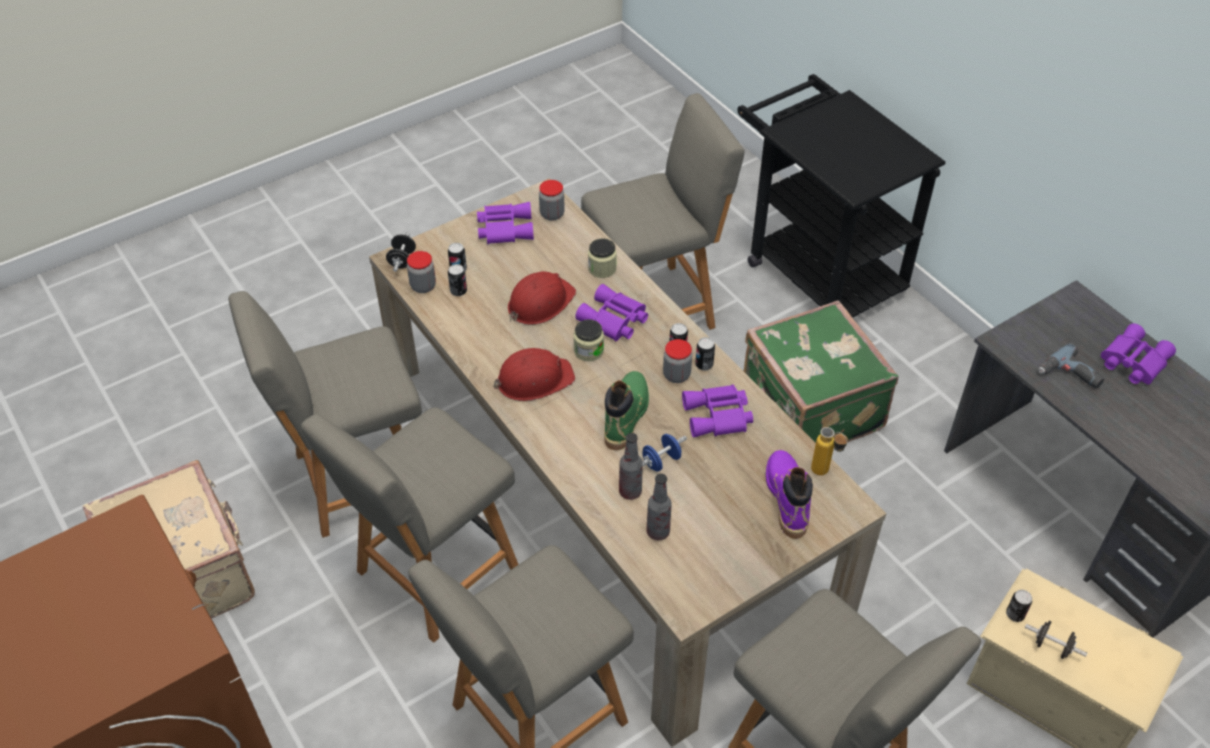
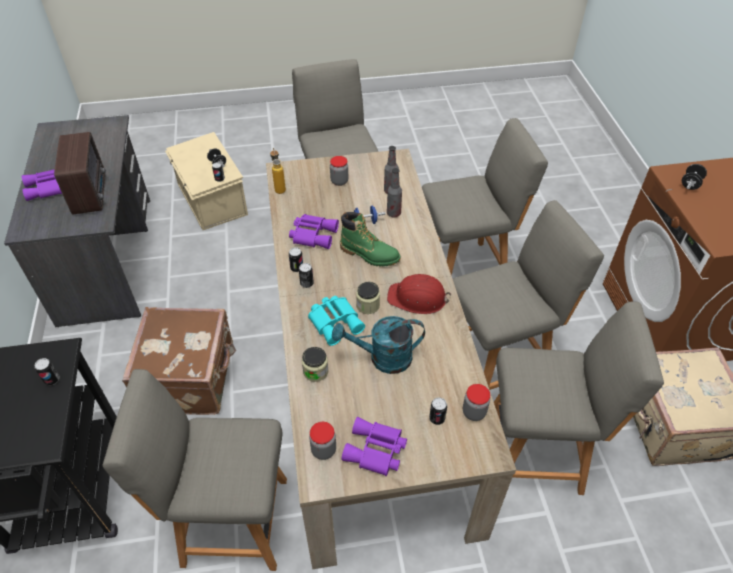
camera: 155 degrees left, 0 degrees up
(402, 260) = (485, 450): black dumbbell -> black dumbbell (690, 184)
(458, 291) = (445, 395): can -> can (52, 379)
(540, 302) = (382, 358): red hard hat -> turquoise watering can
(613, 321) = (336, 322): purple binoculars -> turquoise binoculars
(626, 415) = (369, 254): green boot -> green boot turned 105 degrees counterclockwise
(676, 375) = (320, 267): jar -> jar (339, 181)
(787, 498) = (310, 184): purple boot -> none
(810, 408) = (191, 378): green suitcase -> brown suitcase
(1069, 376) = (91, 193): power drill -> radio

